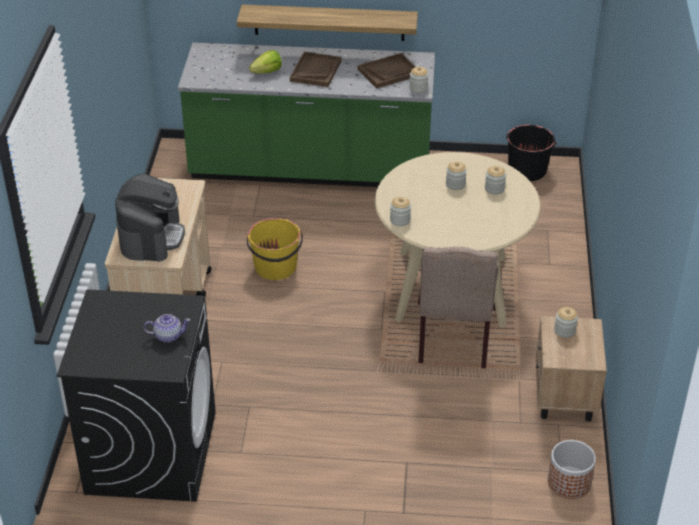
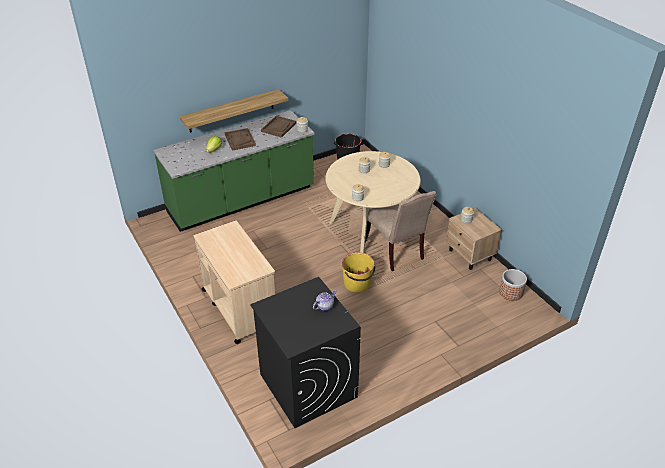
camera: 35 degrees left, 0 degrees up
(151, 237) = (239, 262): coffee machine -> none
(275, 267) = (274, 258): yellow bucket -> yellow bucket (357, 283)

